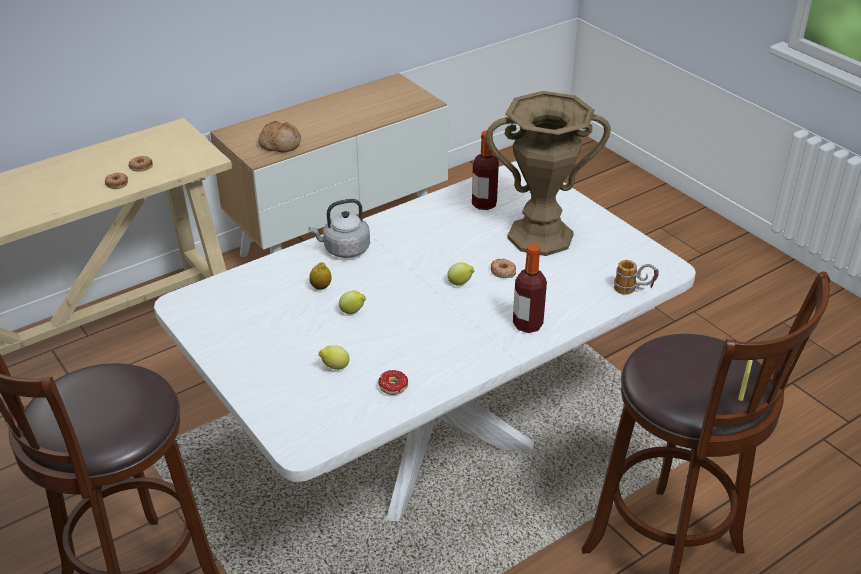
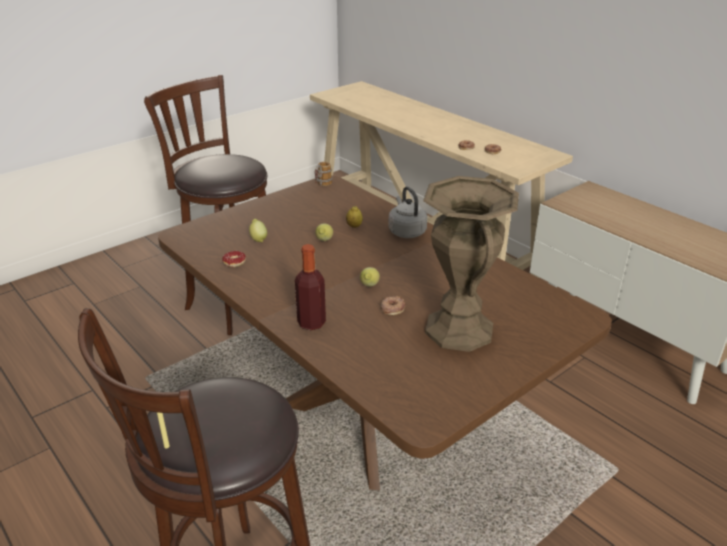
camera: 85 degrees right, 5 degrees down
(280, 144) = (588, 209): bread -> none
(431, 449) = (362, 421): white dining table -> brown dining table
(484, 204) = (506, 295): bottle -> none
(634, 291) = (373, 392): mug -> mug (322, 185)

